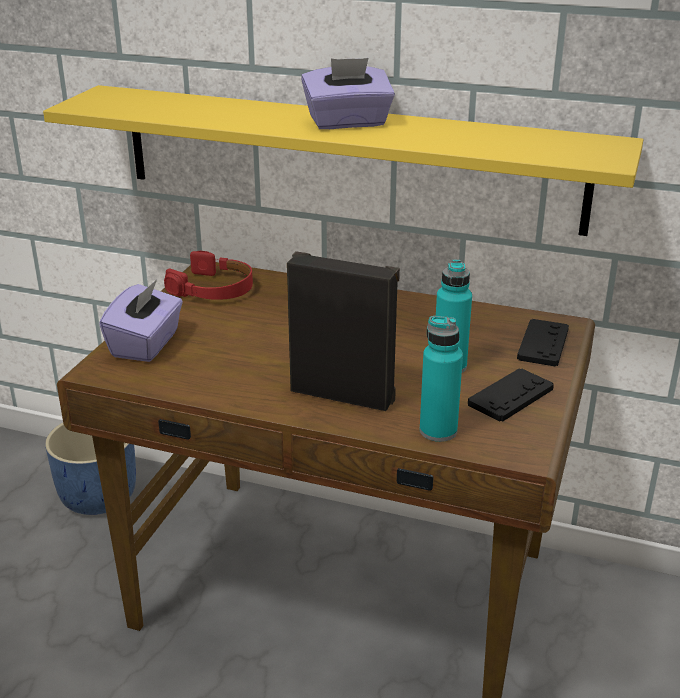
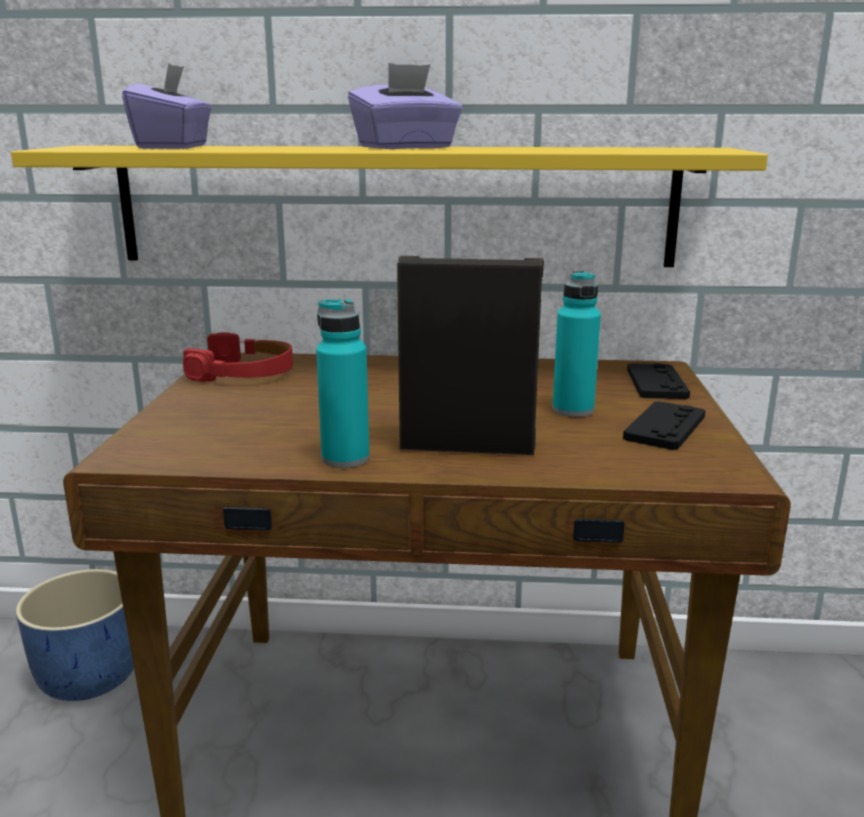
camera: 15 degrees left, 10 degrees down
(146, 344) = (181, 426): purple tissue box -> purple tissue box (174, 147)
(438, 431) = (611, 466): turquoise bottle -> turquoise bottle (345, 458)

